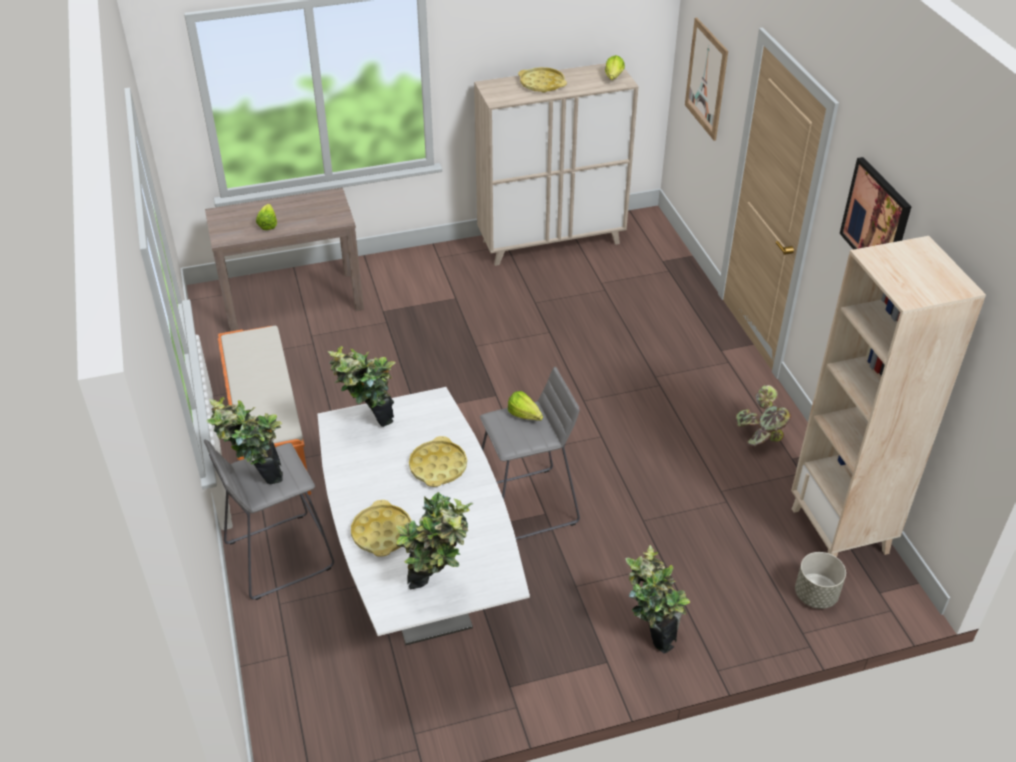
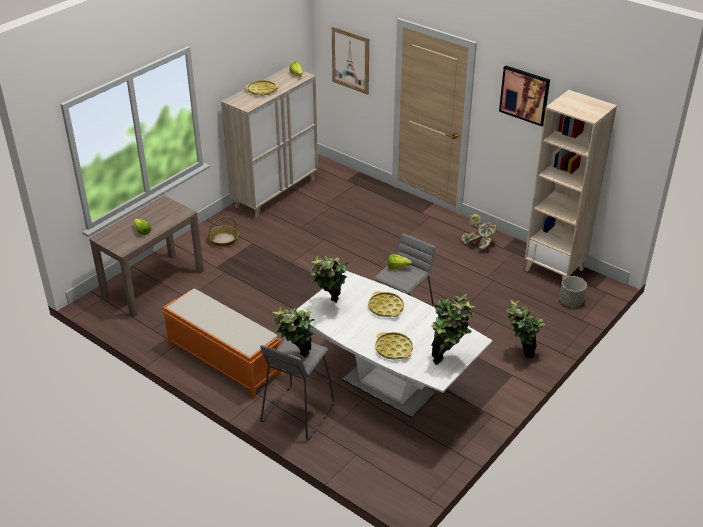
camera: 35 degrees left, 5 degrees down
(427, 278) = (223, 239): none -> basket

